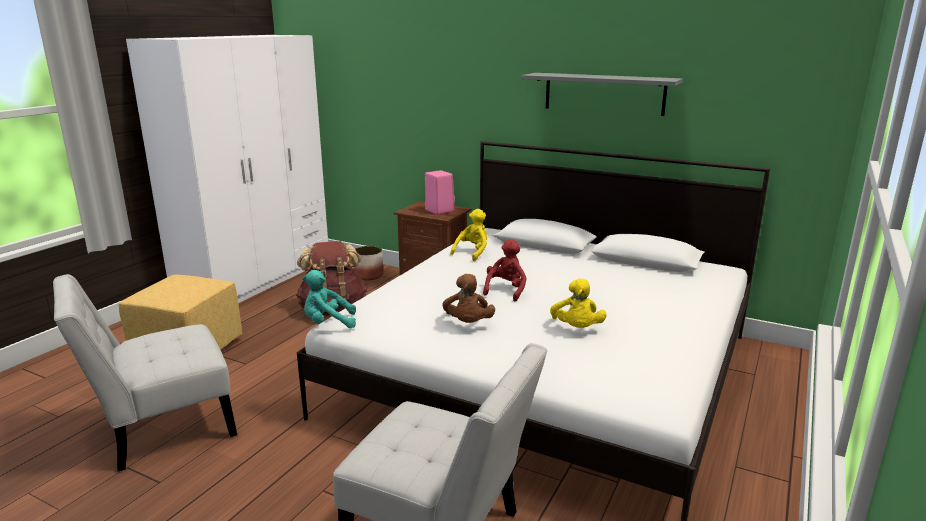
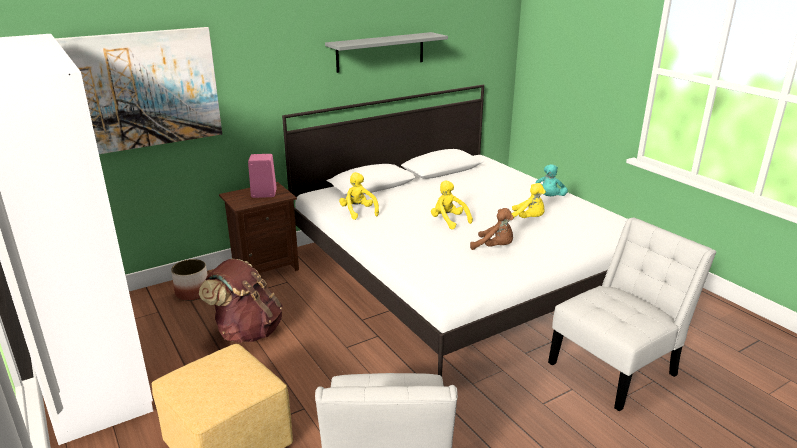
camera: 60 degrees left, 5 degrees up
(328, 323) = (443, 298): turquoise plush toy -> turquoise plush toy (549, 198)
(372, 92) = (140, 90): none -> picture
(506, 290) = (448, 221): red plush toy -> yellow plush toy

